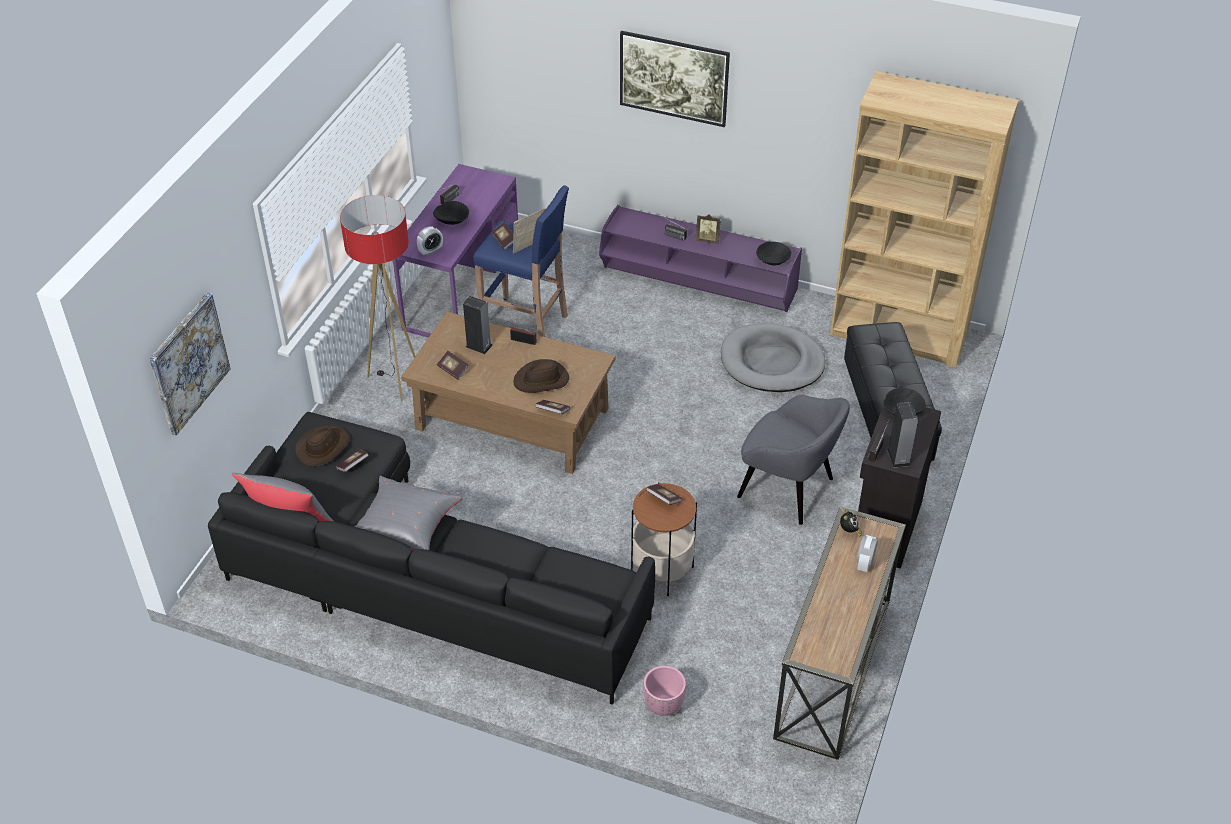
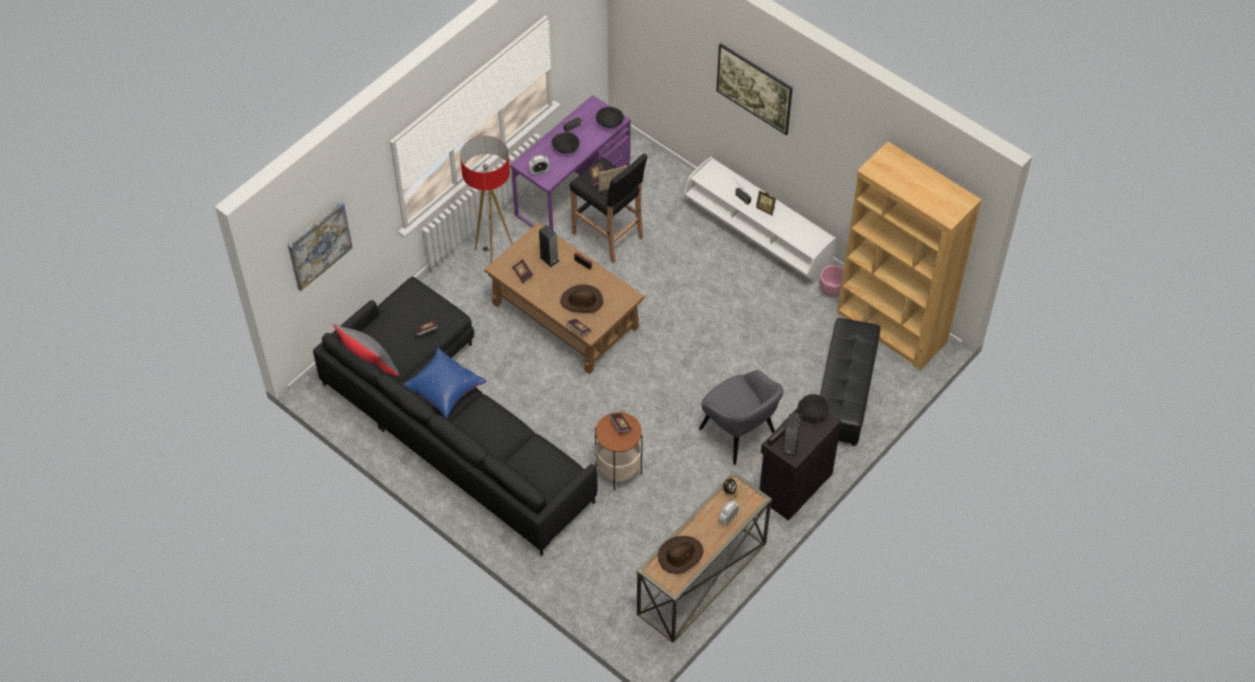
camera: 20 degrees right, 10 degrees up
(323, 447) = (411, 310): brown hat -> brown hat (680, 555)
(406, 527) = (443, 390): grey pillow -> blue pillow
(526, 324) = (609, 236): blue stool -> black stool
(663, 705) = (574, 568): pink planter -> pink planter (831, 291)
(698, 282) = (757, 236): purple tv stand -> white tv stand
(771, 362) = (779, 324): grey dog bed -> none
(773, 261) = (807, 243): black bowl -> black bowl (610, 123)

